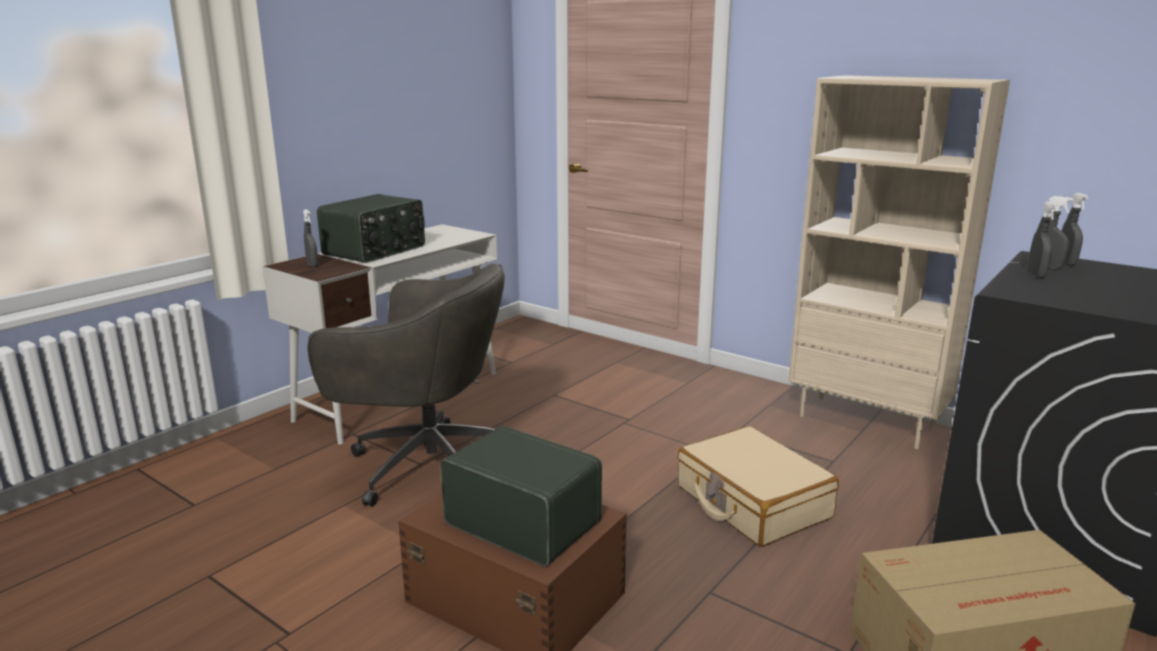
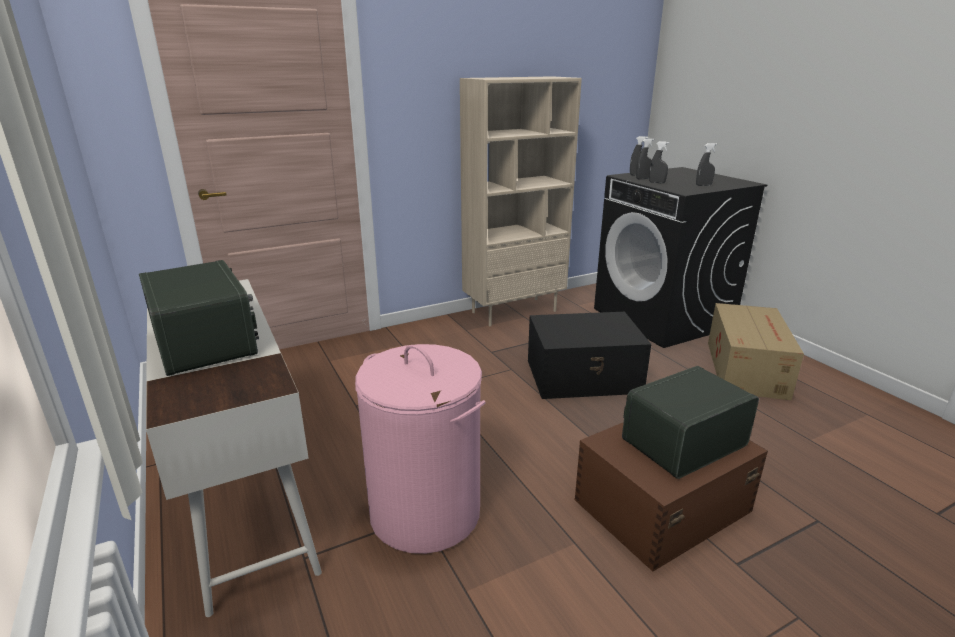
camera: 65 degrees left, 5 degrees up
(312, 265) = (209, 389): grey spray bottle -> grey spray bottle (703, 185)
(426, 465) = (426, 512): grey office chair -> pink laundry basket
(751, 502) = (584, 376): beige suitcase -> black storage box

